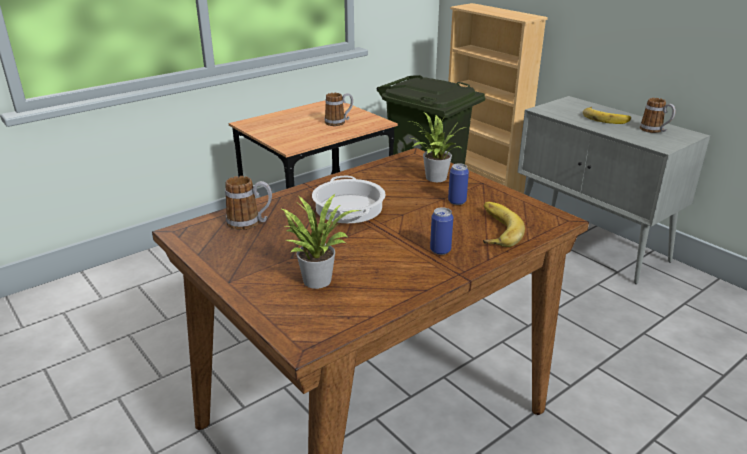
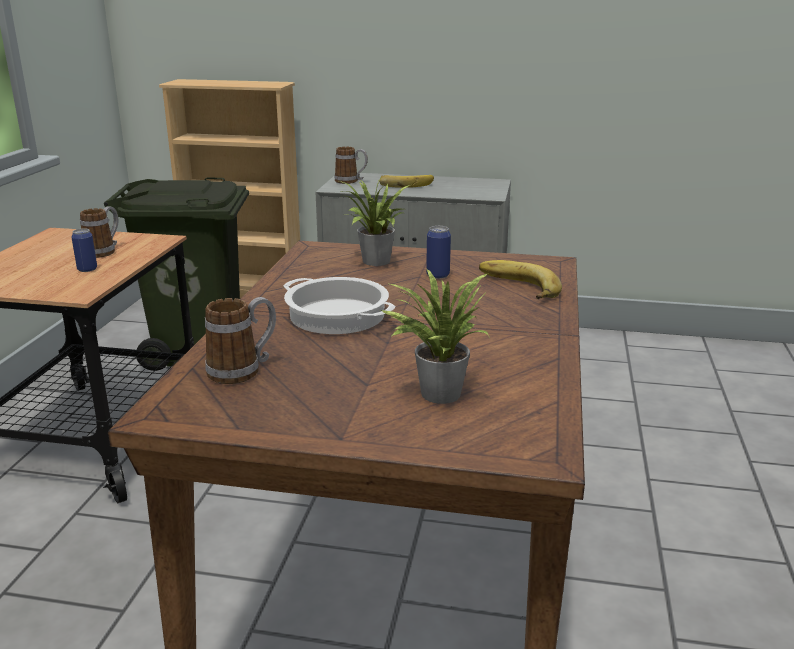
camera: 40 degrees left, 5 degrees down
(440, 250) = (505, 320): can -> can (87, 269)
(655, 130) = (463, 185): mug -> mug (351, 181)

